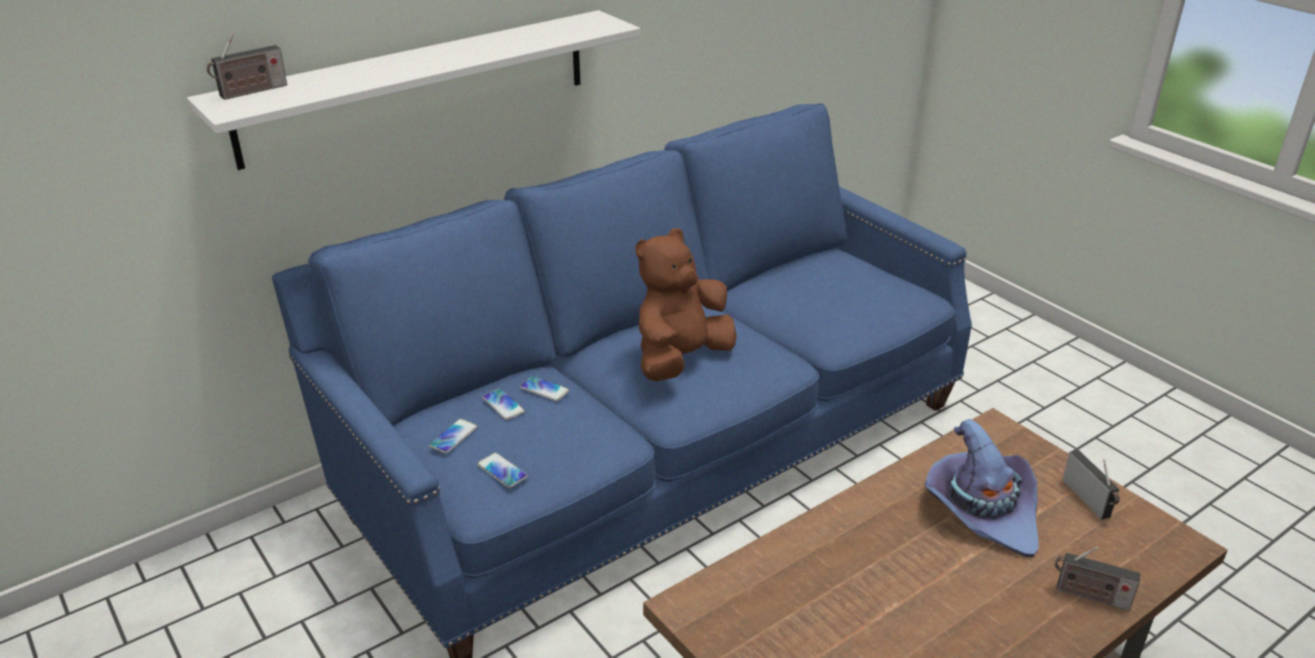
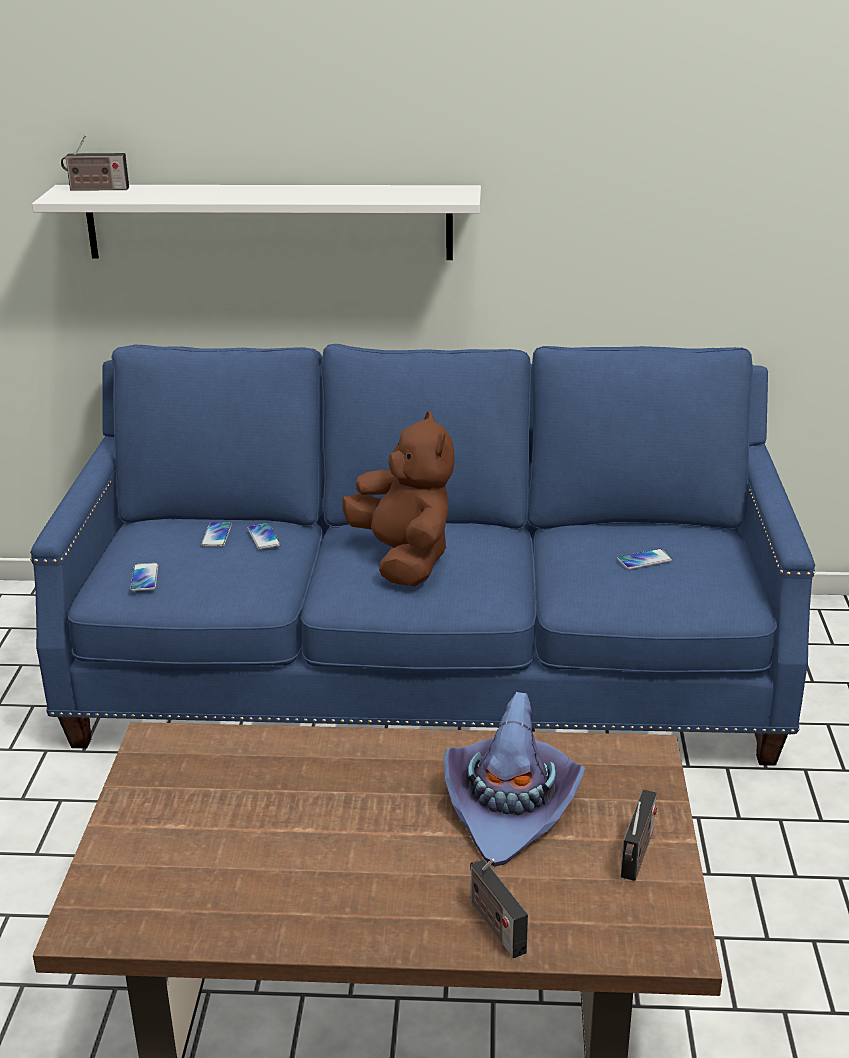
camera: 40 degrees right, 5 degrees down
(453, 436) = (150, 542): phone -> phone (644, 560)
(680, 360) = (404, 559): brown plush toy -> brown plush toy turned 75 degrees clockwise

